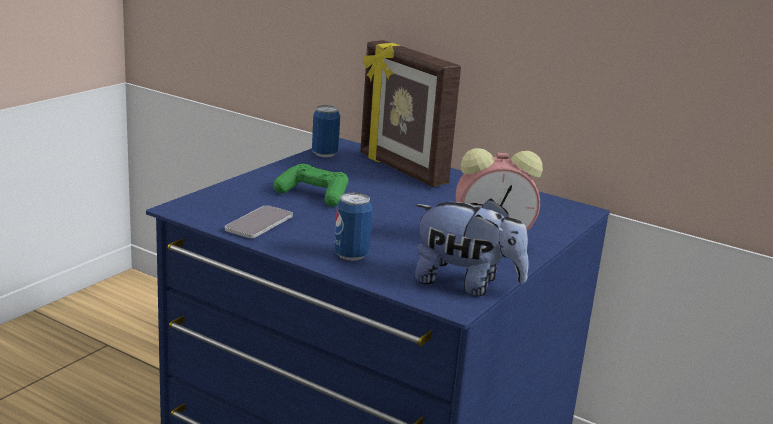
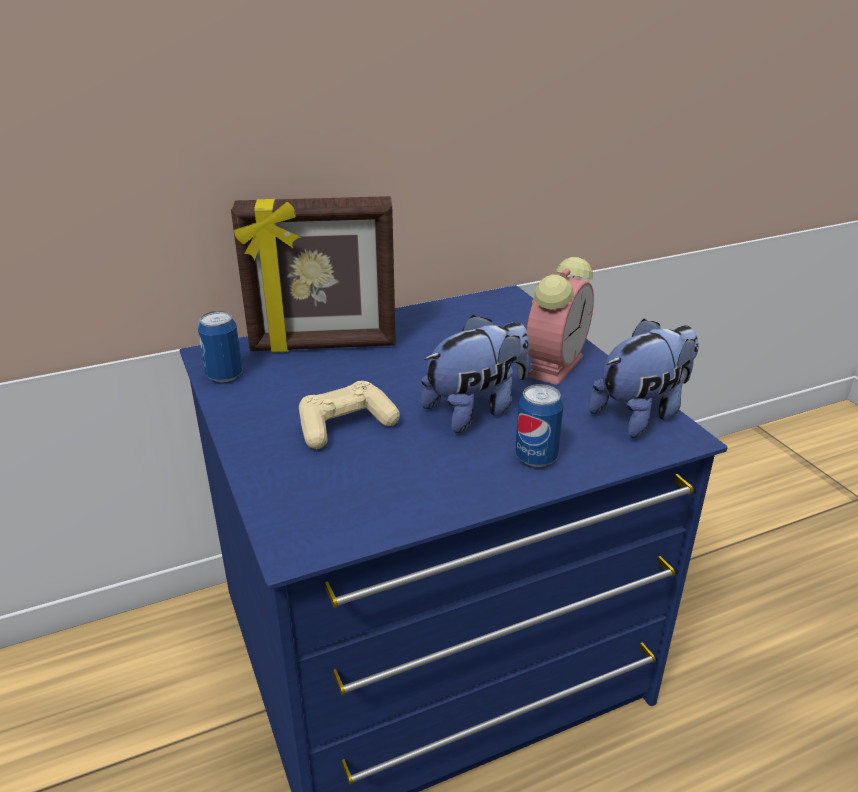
camera: 55 degrees left, 10 degrees up
(259, 223) = (400, 494): phone -> none
(313, 195) = (345, 426): green game controller -> beige game controller
(387, 227) = (476, 409): none -> plush toy

